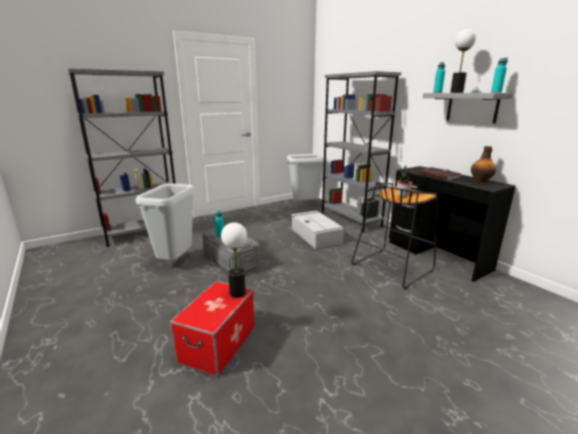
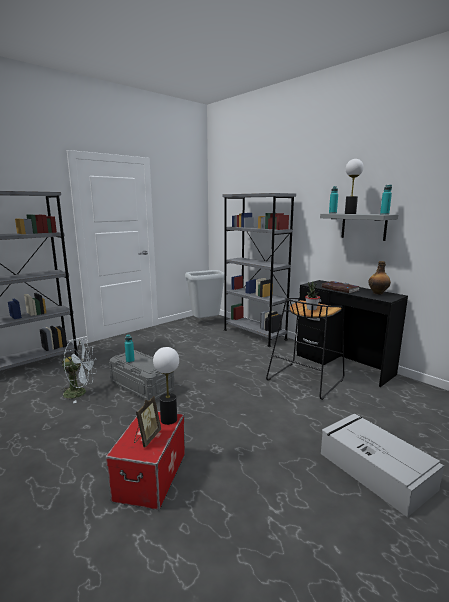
camera: 10 degrees left, 5 degrees down
(175, 261) = (80, 393): grey trash can -> white fan
(212, 308) = (147, 438): none -> picture frame
(315, 235) = (223, 353): grey storage box -> grey storage box (374, 469)

